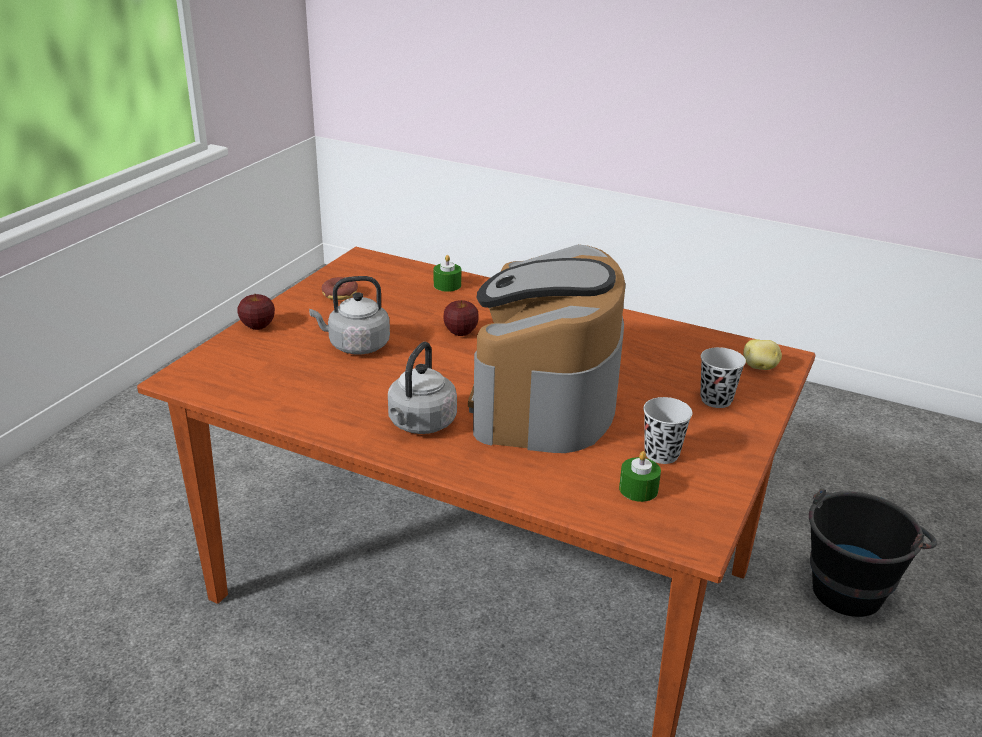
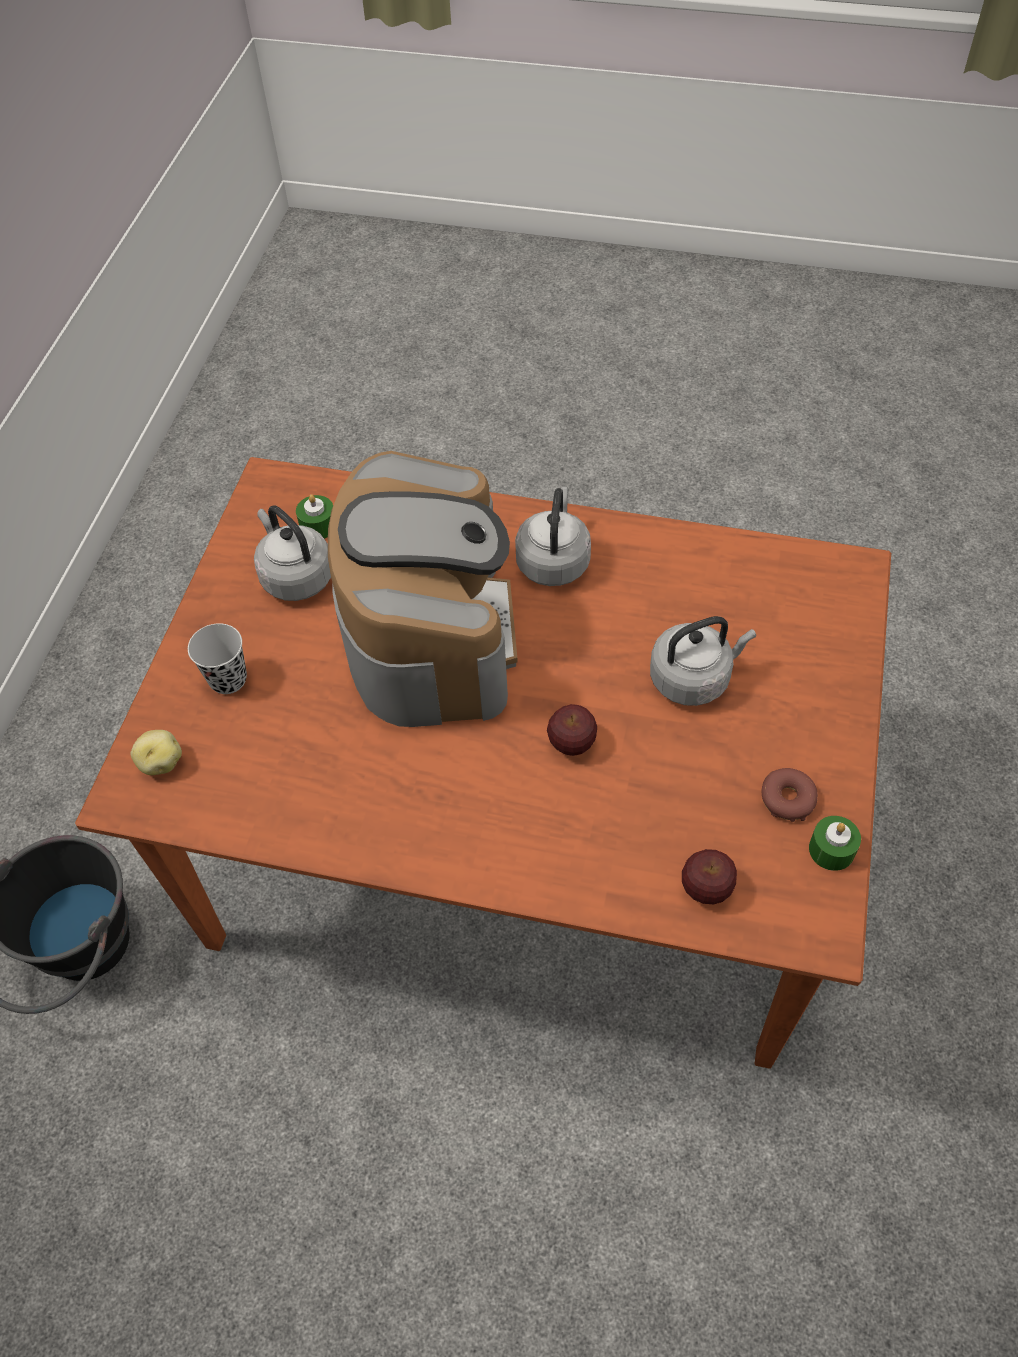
camera: 170 degrees right, 25 degrees up
(258, 326) = (843, 688): apple -> apple (706, 888)
(447, 285) = (639, 872): green candle -> green candle (831, 849)
(661, 454) = (295, 576): black cup -> grey kettle

